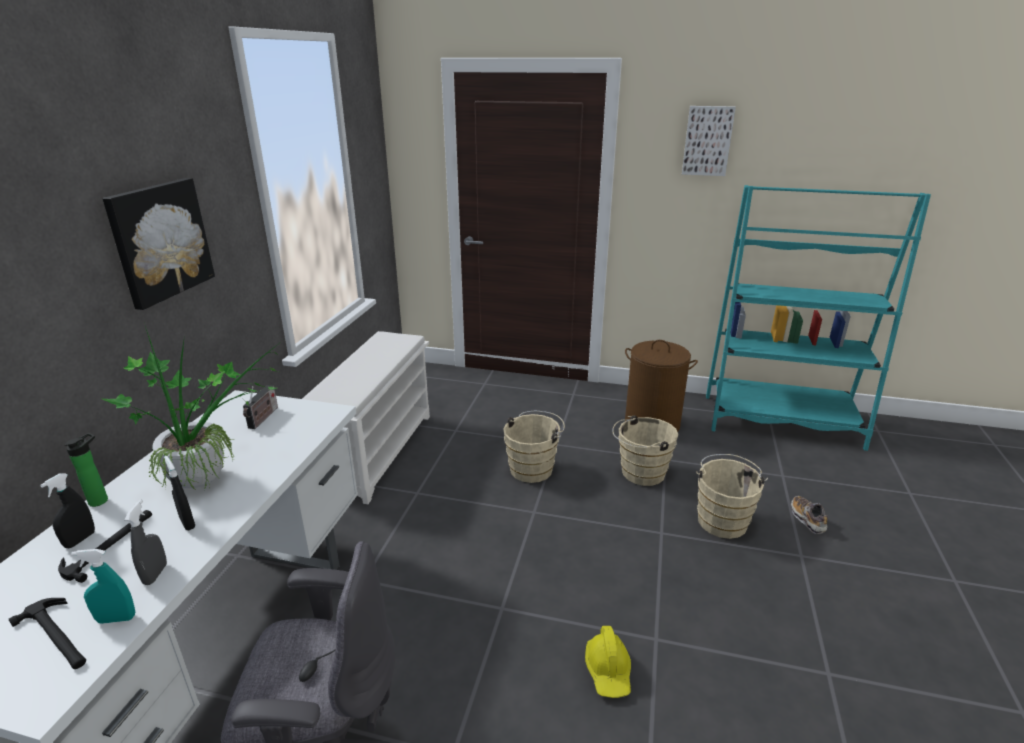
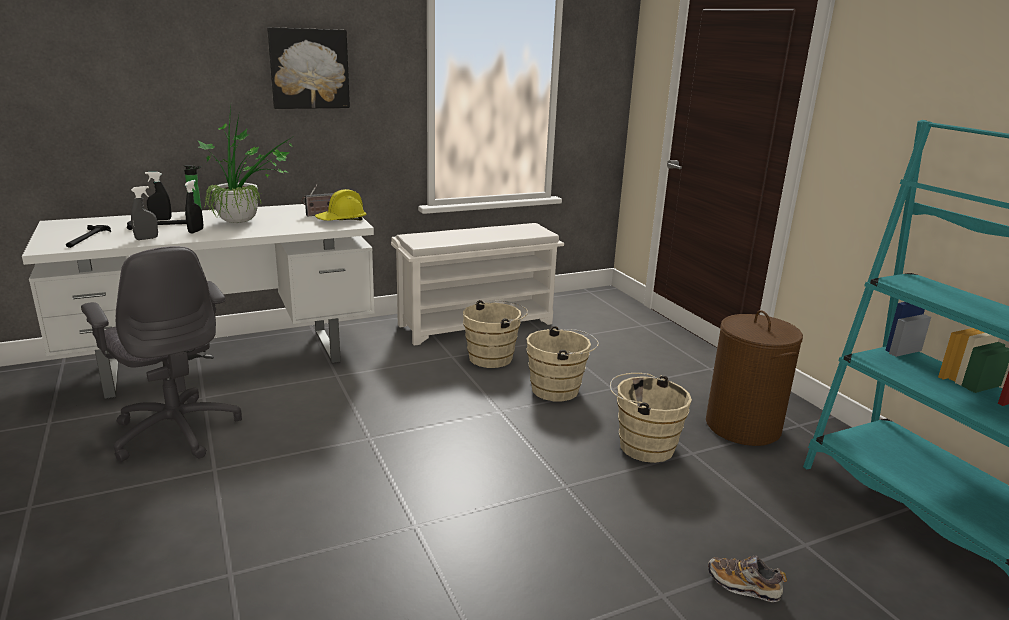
camera: 50 degrees right, 5 degrees down
(116, 619) = (107, 242): turquoise spray bottle -> none
(608, 670) = (352, 511): yellow hard hat -> yellow hard hat (341, 220)
(707, 141) = (927, 61): picture -> none
(722, 519) = (645, 519): beige bucket -> beige bucket (494, 357)
(807, 519) = (743, 586): shoe -> shoe turned 105 degrees counterclockwise

